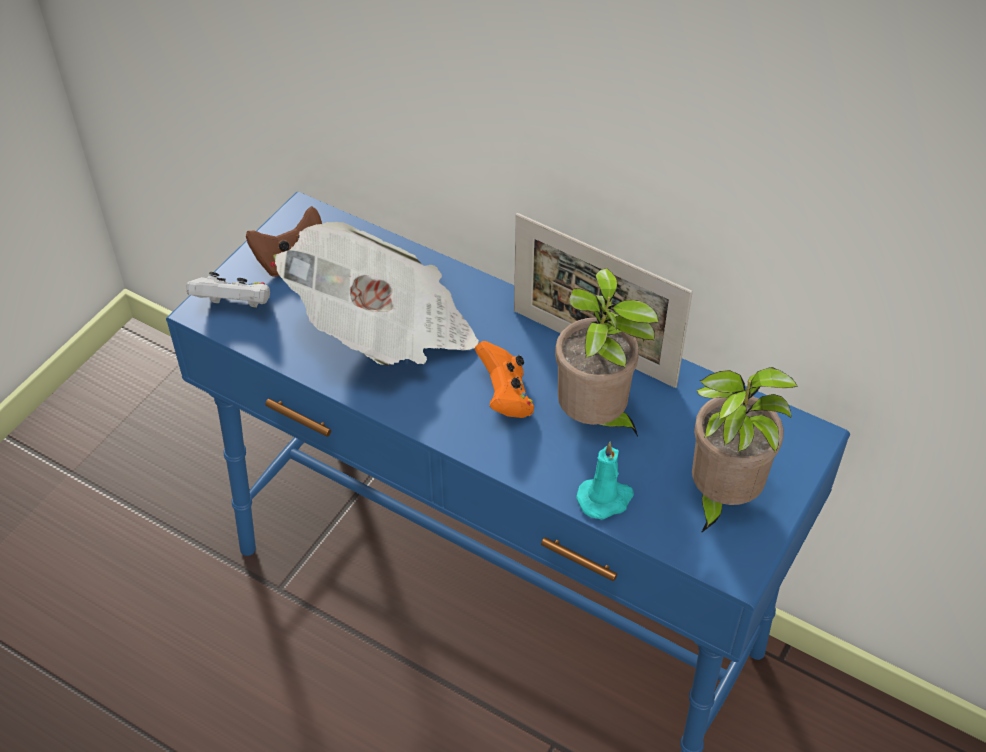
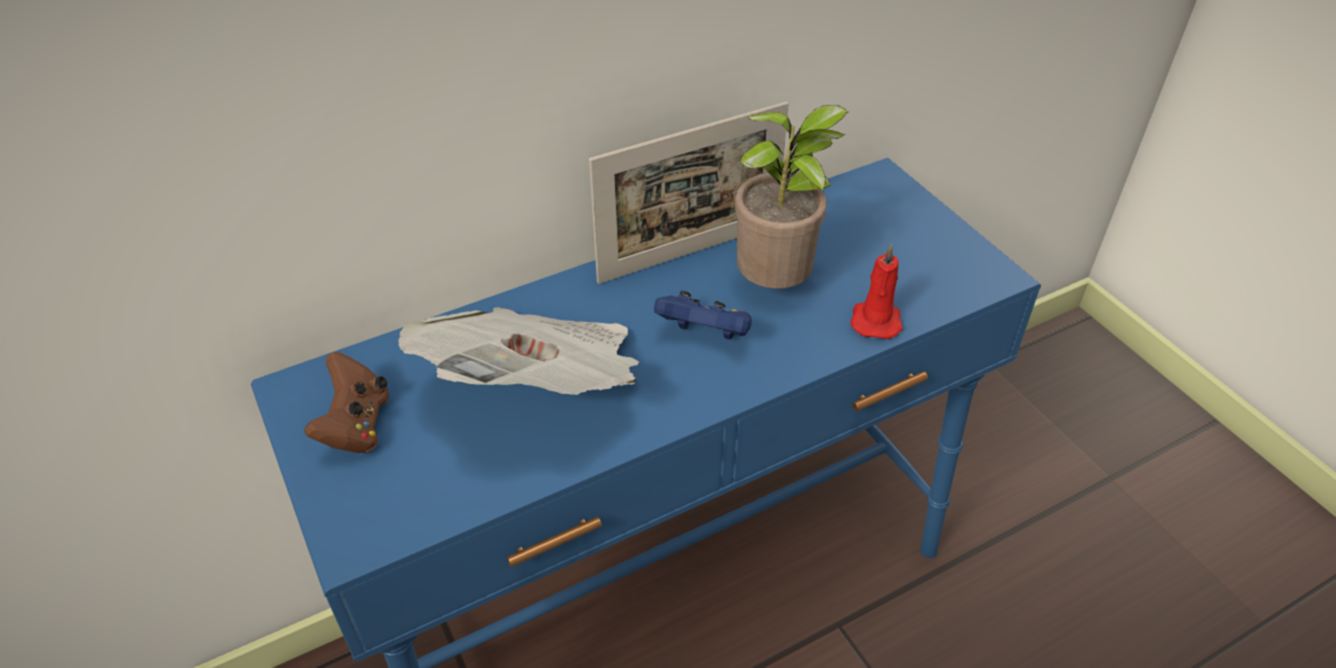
camera: 60 degrees left, 5 degrees down
(235, 306) = (378, 509): white game controller -> none
(505, 397) = (705, 335): orange game controller -> blue game controller
(605, 498) = (875, 319): turquoise candle -> red candle
(720, 498) = (916, 251): potted plant -> none

